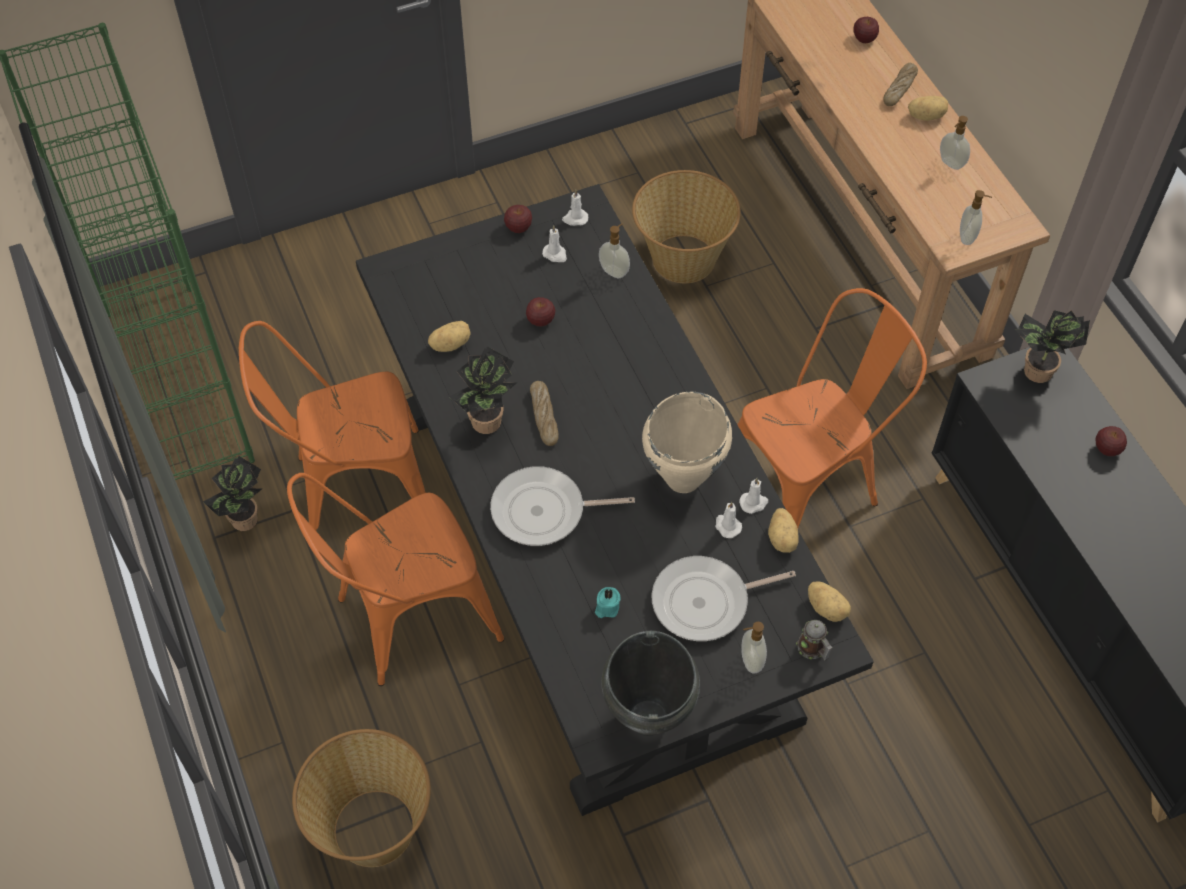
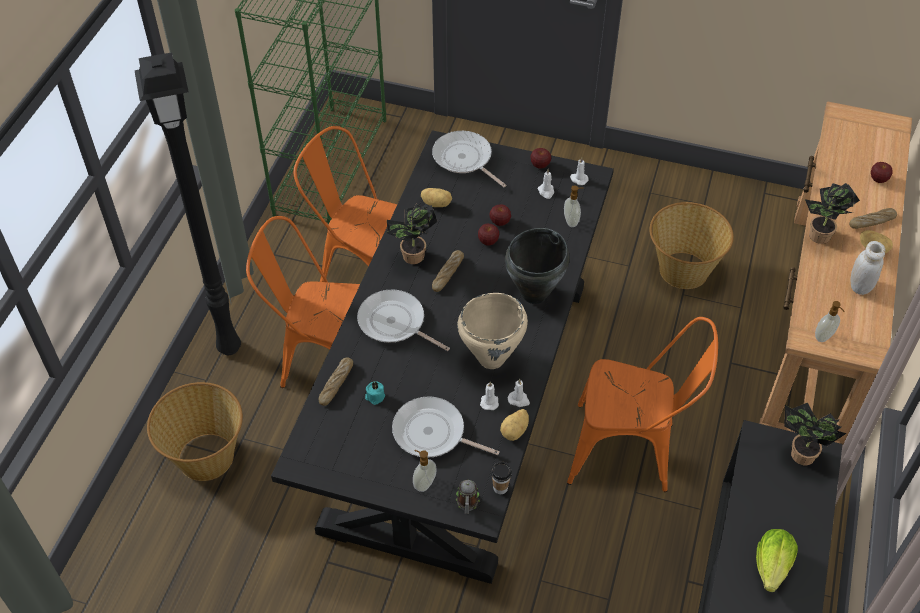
camera: 40 degrees right, 5 degrees down
(246, 523) = (296, 257): potted plant -> potted plant (819, 238)
(271, 681) = (230, 346): none -> black floor lamp
(428, 272) = (464, 159): none -> frying pan
(551, 624) = (336, 384): none -> bread
(649, 717) = (336, 470): black cooking pot -> black cooking pot (535, 294)
(827, 608) = (500, 488): potato -> cup
(950, 163) = (860, 286): soap dispenser -> white jar
(1107, 449) = (801, 534): apple -> apple (488, 241)
(1112, 499) = (772, 566): none -> lettuce

